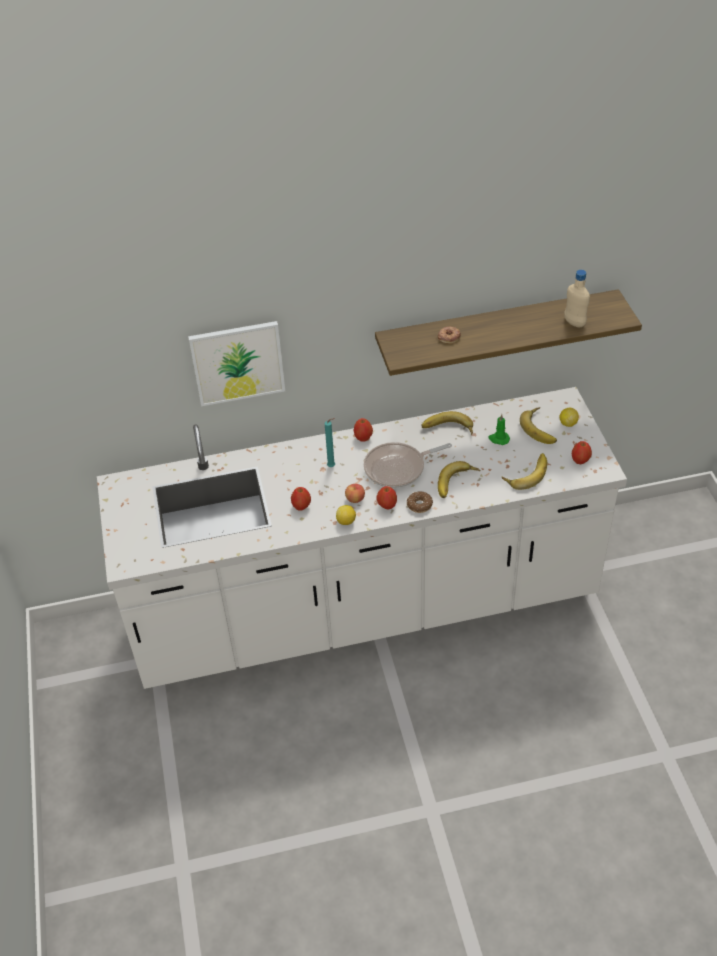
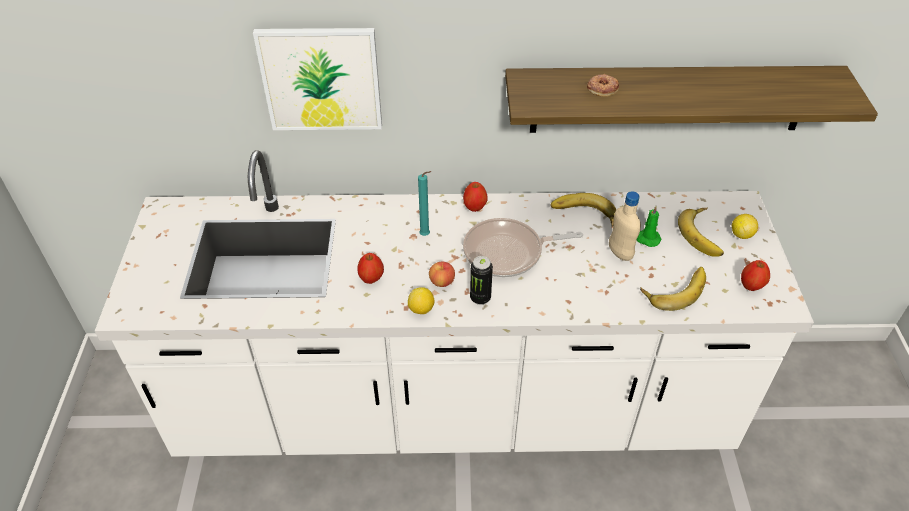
camera: 10 degrees right, 0 degrees up
(387, 505) = (480, 298): apple -> can
(419, 505) = (523, 305): donut -> none
(457, 483) = (579, 286): banana -> none
(574, 323) = (780, 97): beige bottle -> beige bottle (620, 253)

